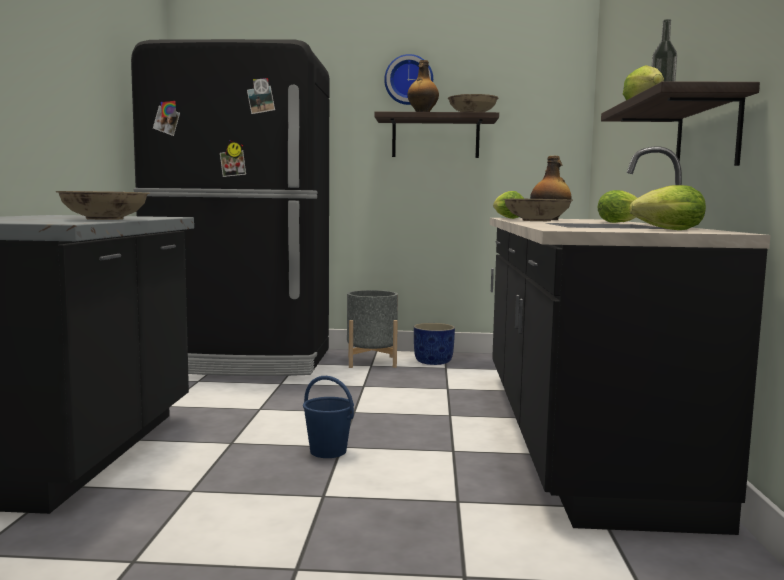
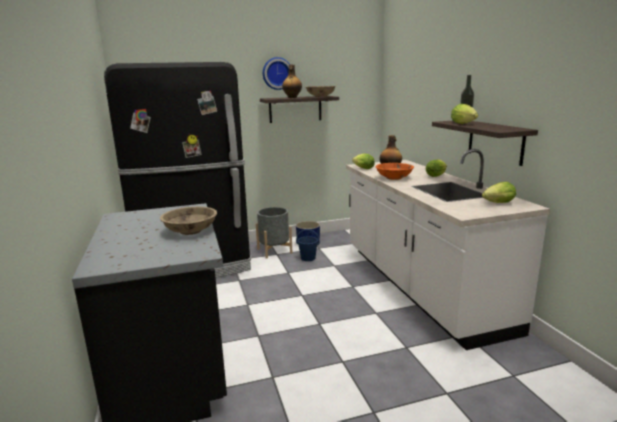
camera: 20 degrees left, 10 degrees up
(328, 451) = (316, 329): blue bucket -> blue bucket (308, 258)
(536, 221) = (394, 178): beige bowl -> orange bowl
(574, 433) = (419, 286): black counter -> white counter

